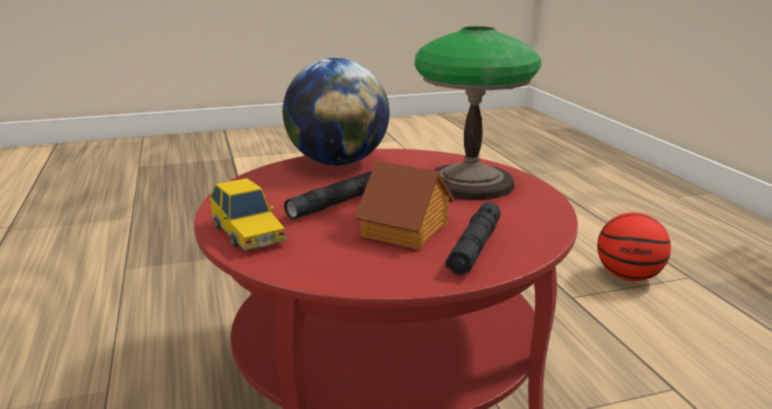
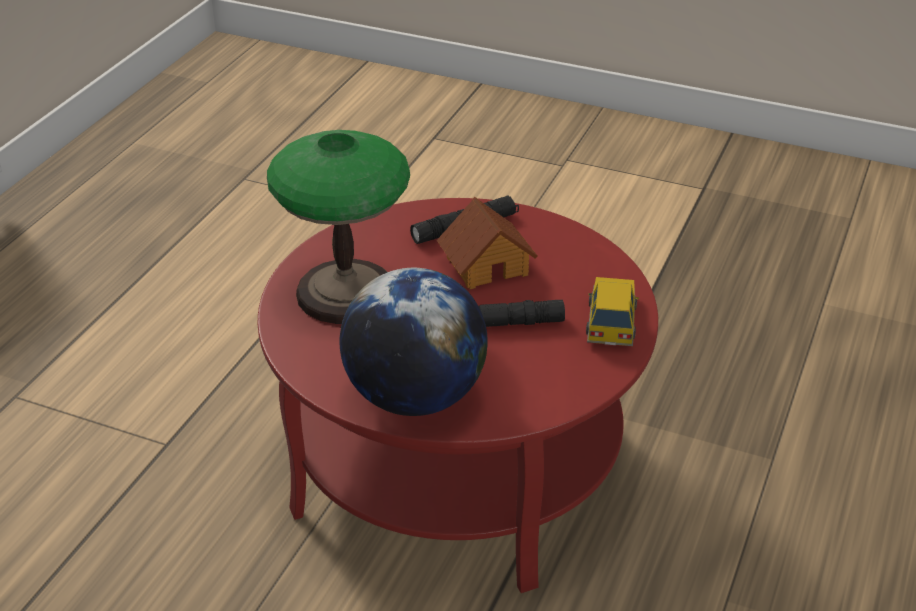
camera: 140 degrees left, 15 degrees up
(628, 276) = (64, 432): basketball -> none

